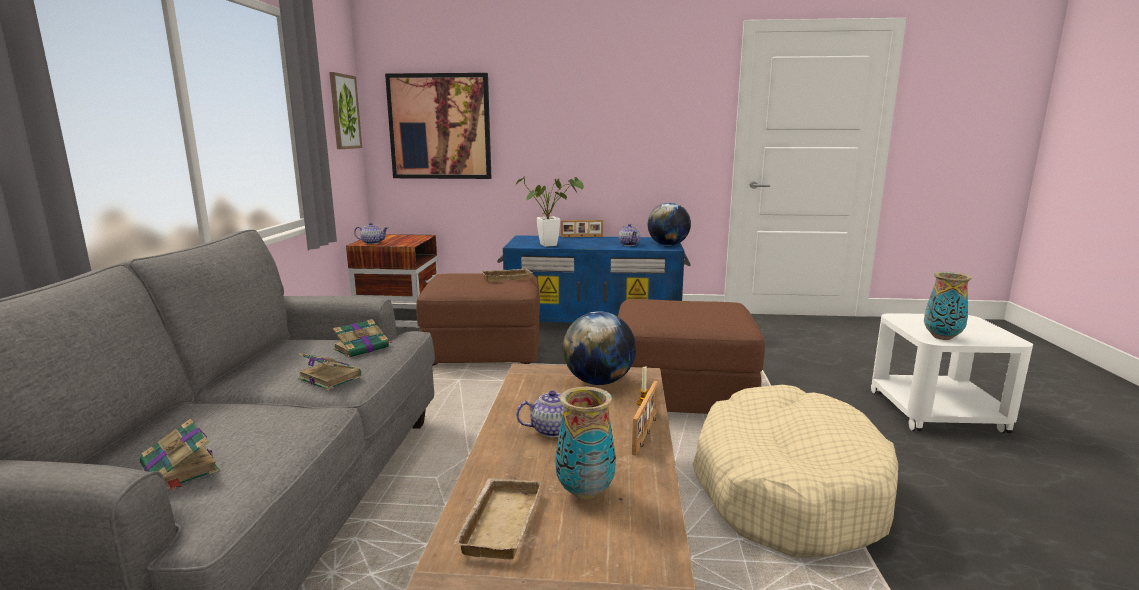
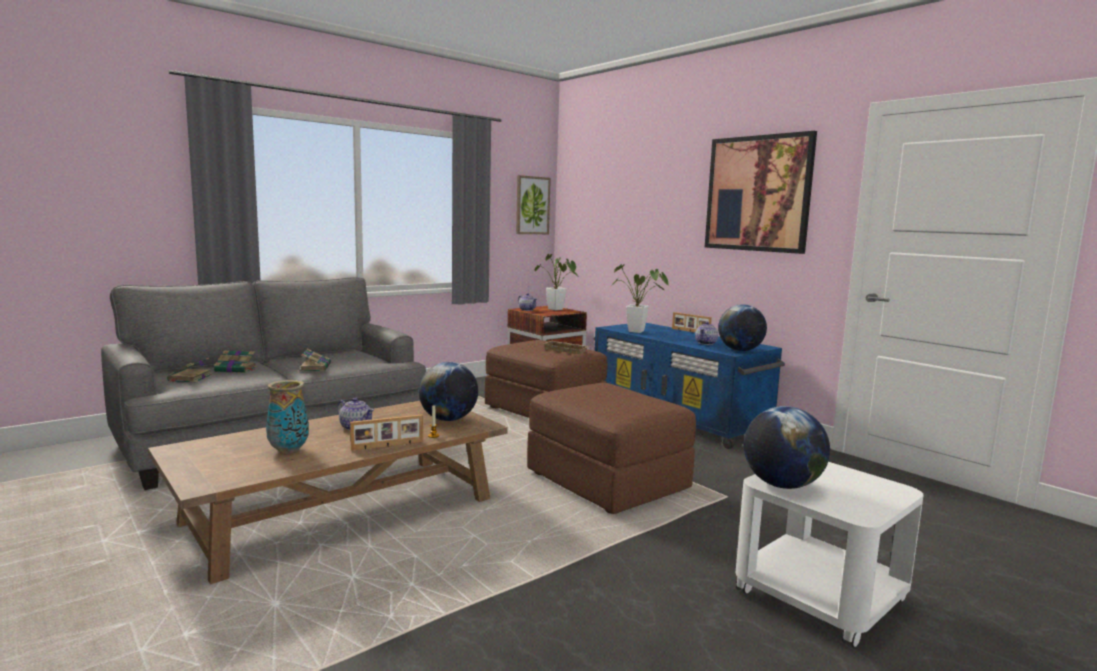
camera: 45 degrees right, 5 degrees down
(363, 348) = (365, 361): book -> book (236, 369)
(401, 237) = (557, 310): none -> potted plant
(440, 127) = (601, 219): picture -> picture (758, 194)
(498, 522) = (235, 443): beige tray -> none
(786, 489) = (515, 557): beige dog bed -> none
(941, 337) = (782, 485): vase -> globe

